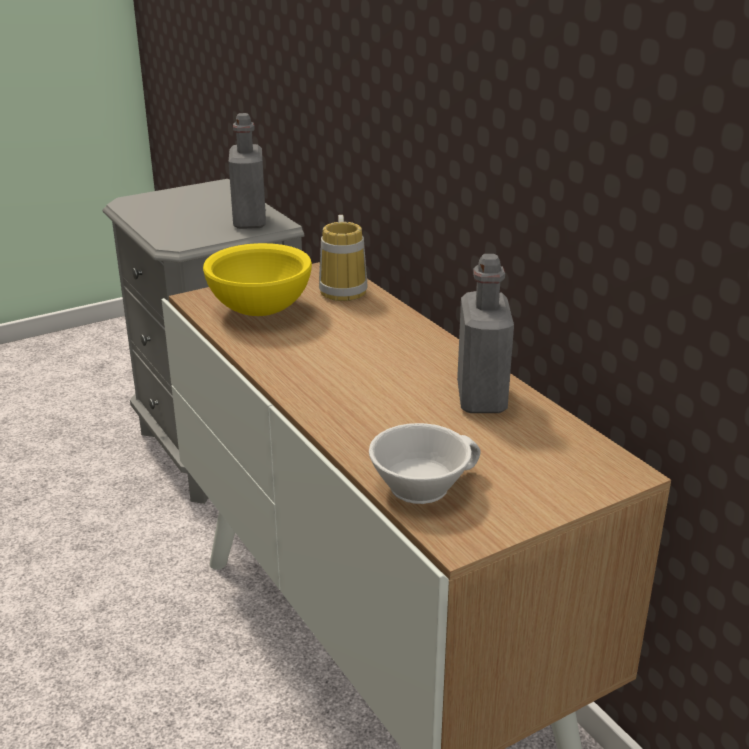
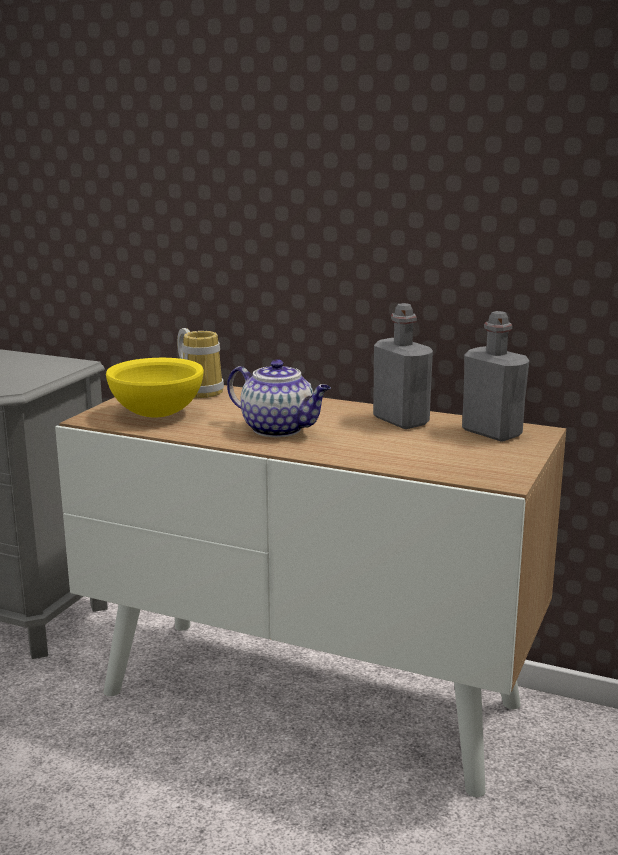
camera: 35 degrees left, 10 degrees down
(249, 221) = (48, 365): grey bottle -> grey bottle (491, 432)
(337, 368) = (279, 429): none -> teapot
(420, 483) = (439, 465): white cup -> none

